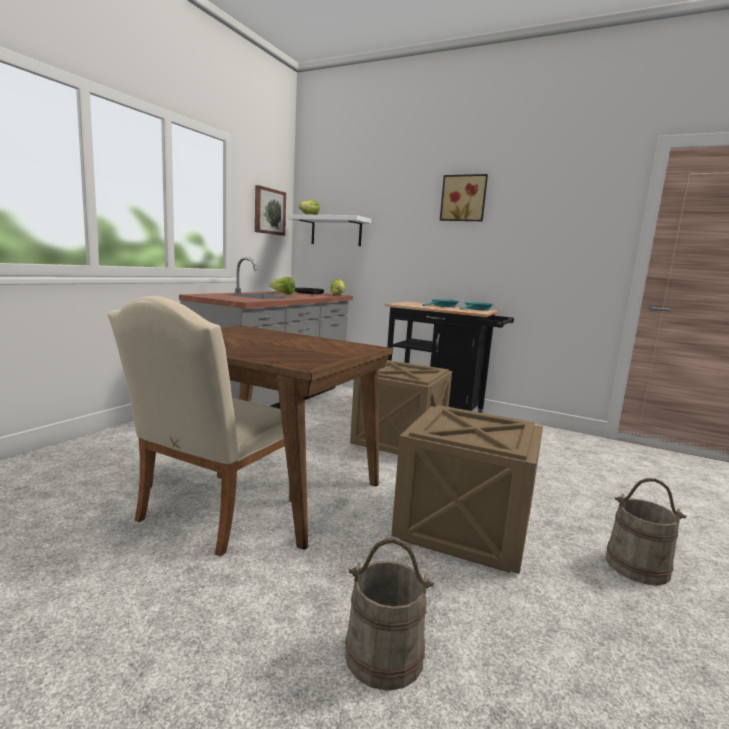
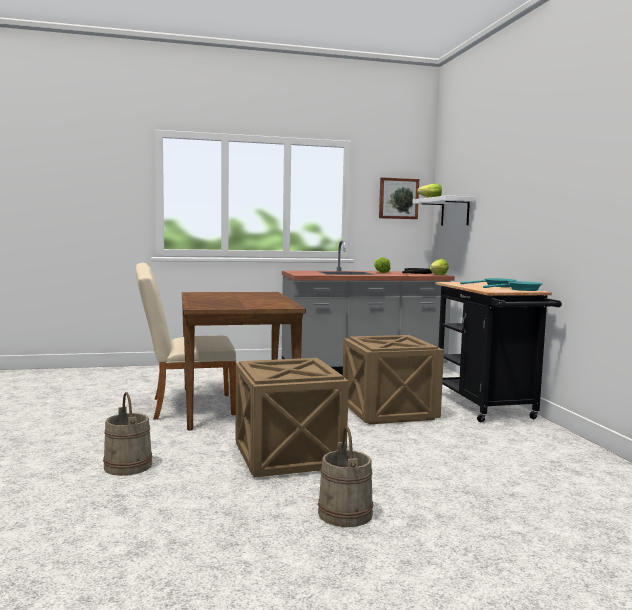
camera: 50 degrees right, 5 degrees down
(464, 198) = (532, 166): picture -> none

